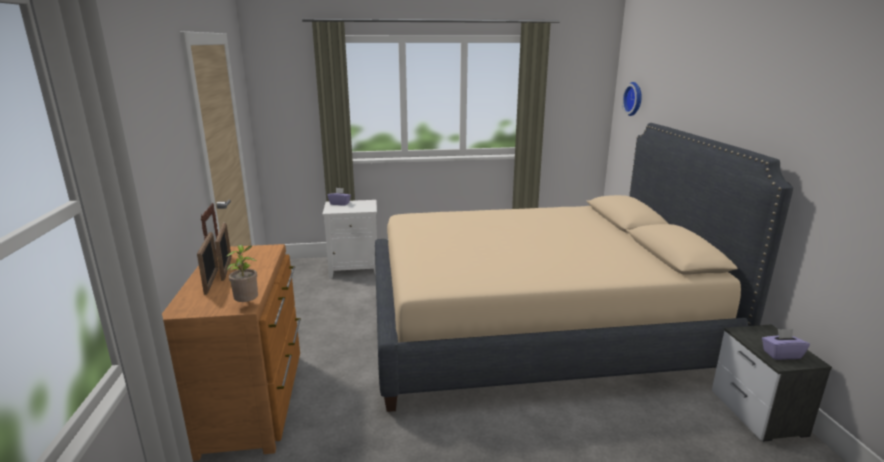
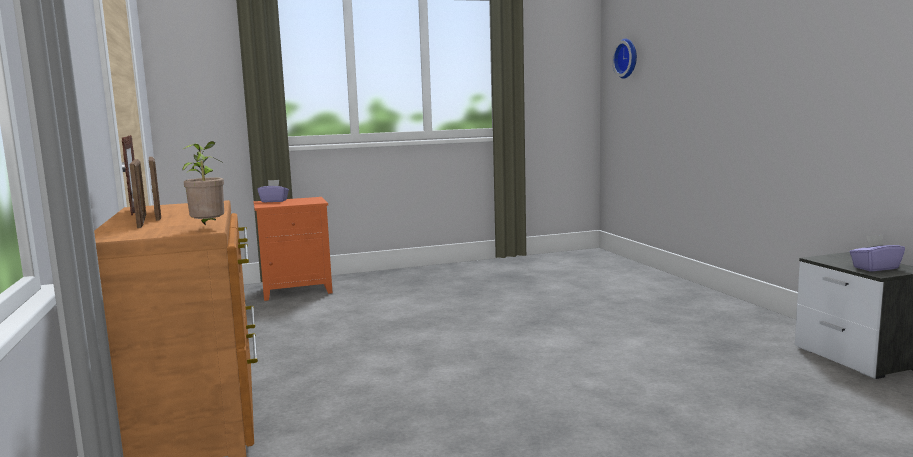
camera: 10 degrees left, 10 degrees down
(355, 268) = (298, 290): white nightstand -> orange nightstand
(534, 328) = (557, 318): beige bed -> none

